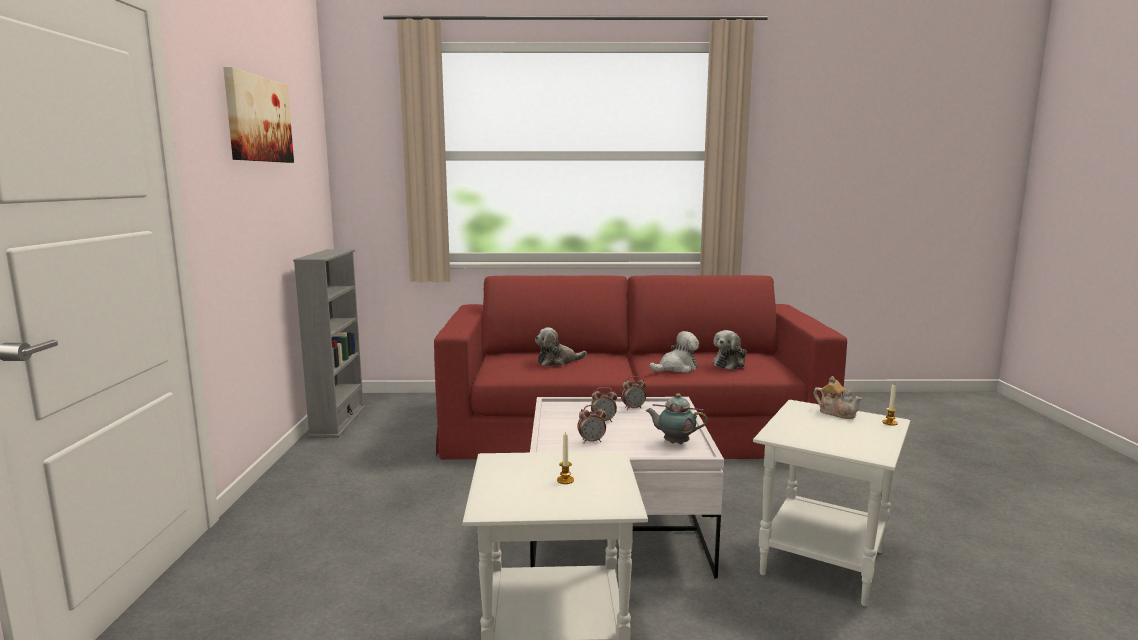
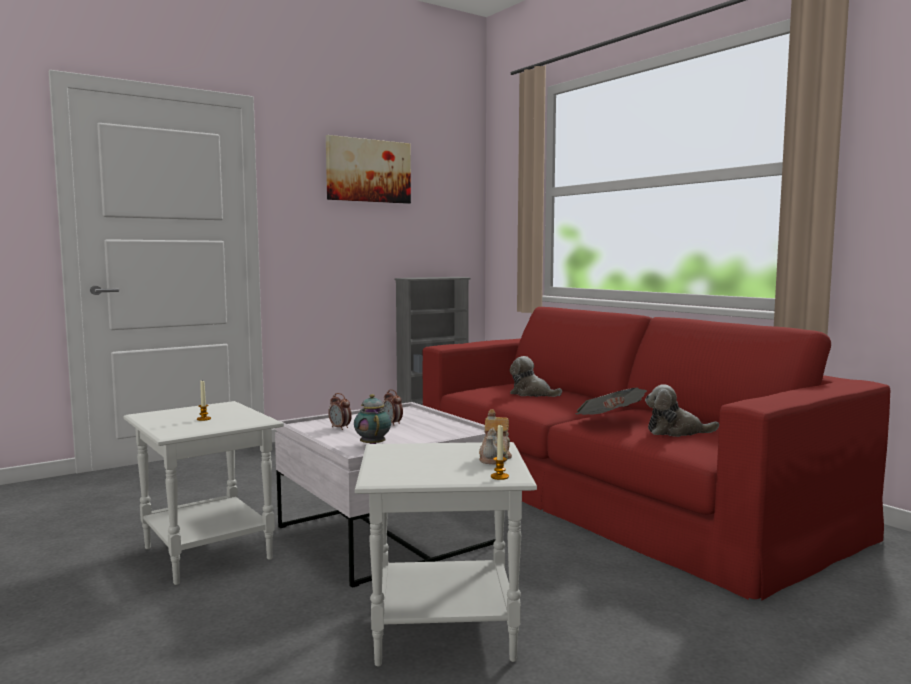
camera: 55 degrees right, 5 degrees down
(633, 408) = (440, 425): alarm clock -> none
(676, 368) = (609, 421): plush toy -> newspaper

